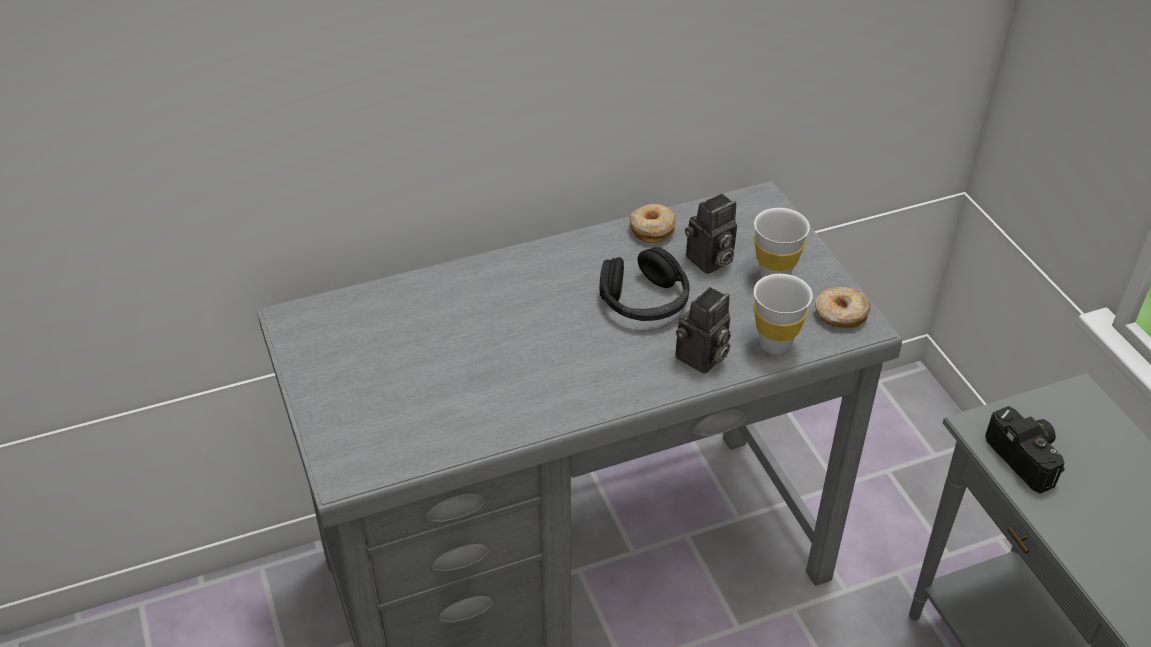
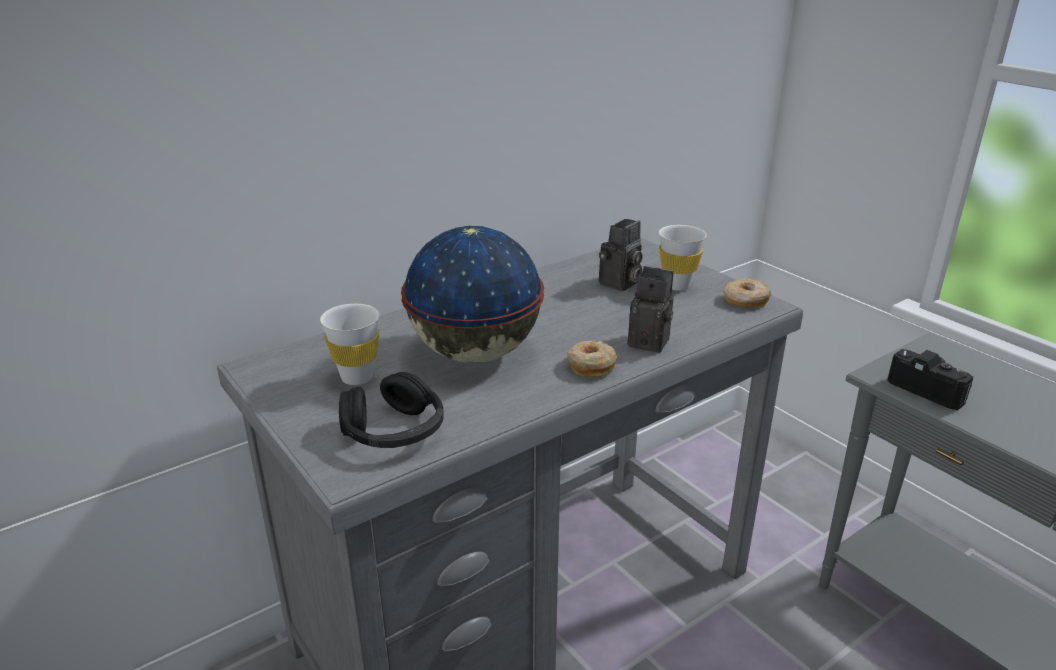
camera: 15 degrees left, 15 degrees down
(509, 341) = (474, 353): none -> globe
(644, 301) = (580, 313): black headphones -> black headphones (394, 431)
(652, 229) = (561, 272): donut -> donut (590, 366)
(702, 359) = (651, 341): camera -> camera turned 90 degrees counterclockwise
(775, 344) = (706, 324): white cup -> white cup (357, 377)

